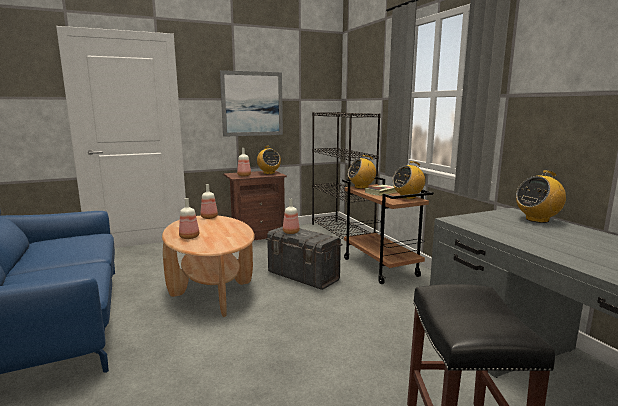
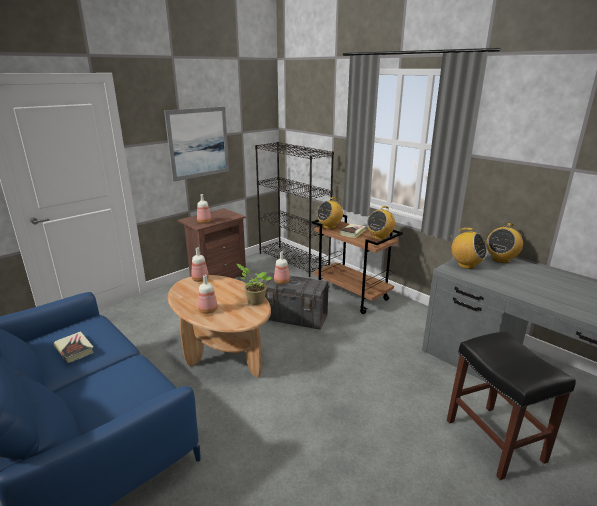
camera: 20 degrees left, 10 degrees up
(57, 248) = (74, 349): none -> book
(239, 236) = (254, 301): none -> potted plant
(269, 173) = (224, 214): radio -> radio (466, 265)

